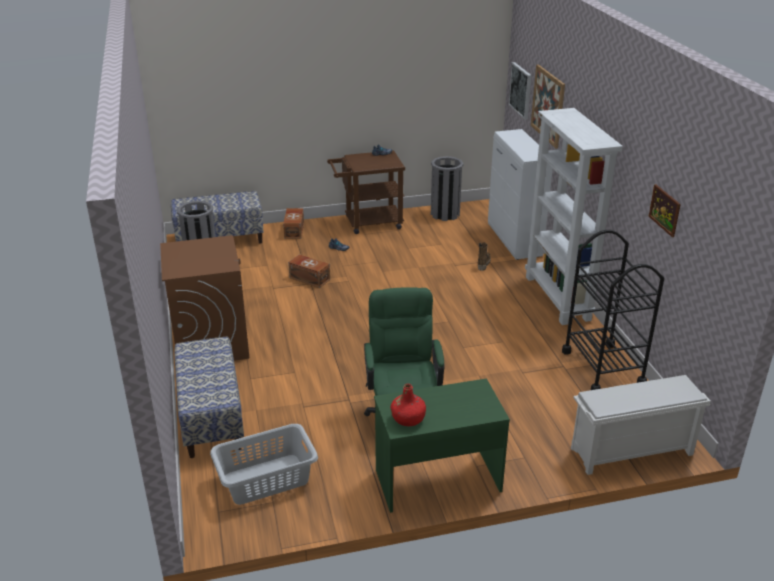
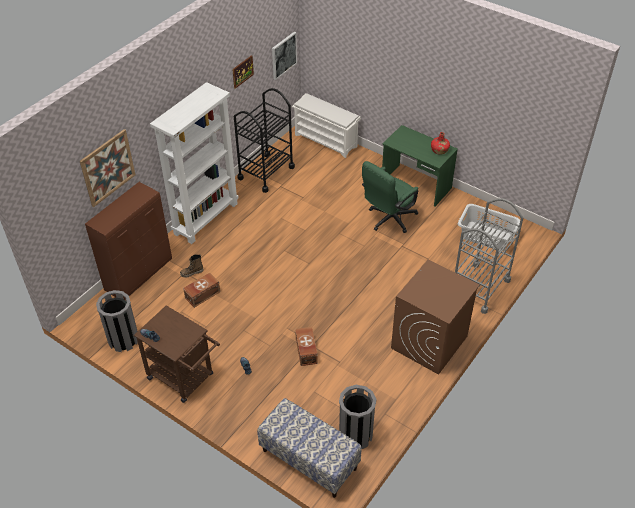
camera: 130 degrees left, 15 degrees up
(211, 417) = (480, 288): bench -> grey cart
(294, 230) = (243, 419): brown storage box -> brown storage box (202, 295)
(514, 241) = (139, 275): white cabinet -> brown cabinet
(521, 90) = (60, 209): picture -> picture (283, 55)

